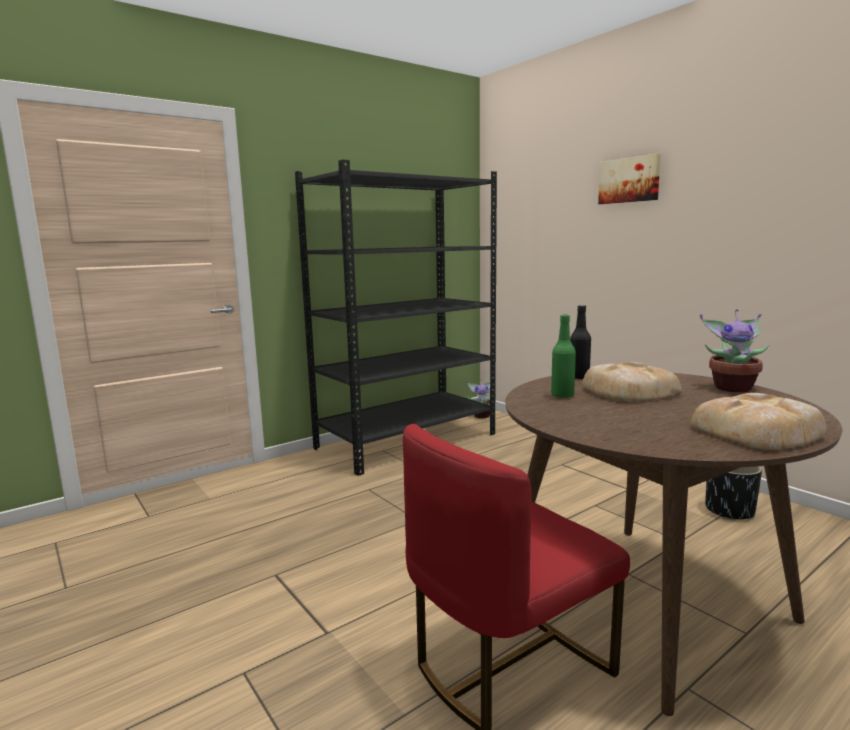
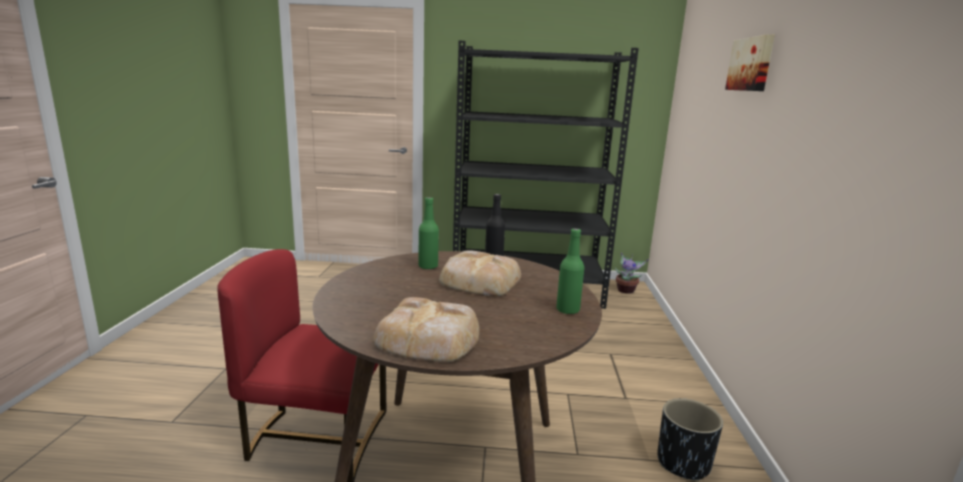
camera: 40 degrees right, 5 degrees up
(732, 387) = (567, 310): potted plant -> green bottle

